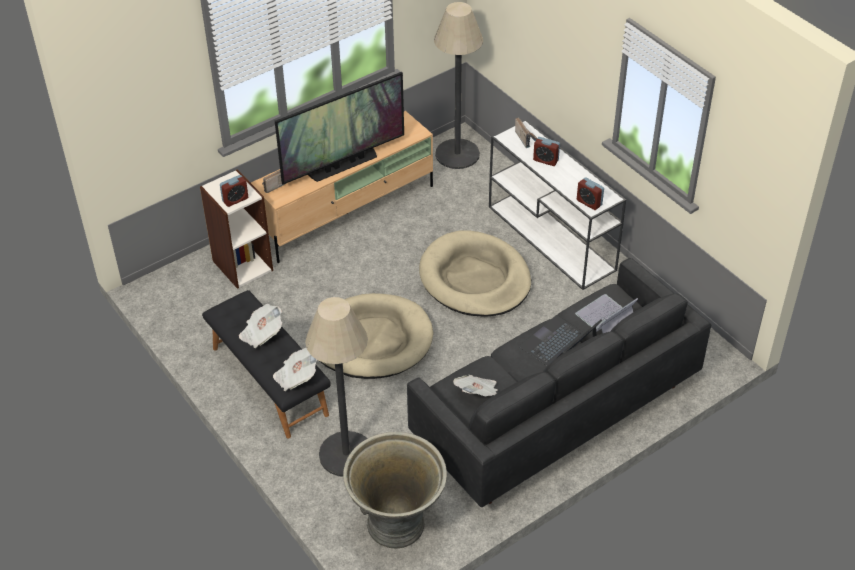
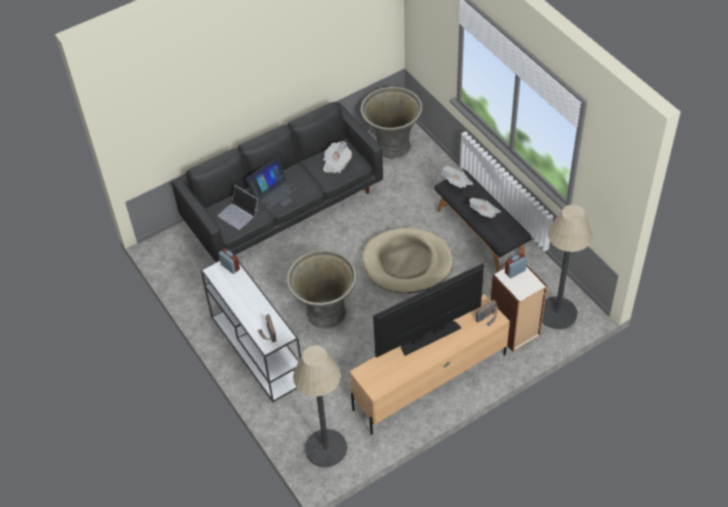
camera: 175 degrees left, 5 degrees up
(346, 454) = (424, 186): floor lamp -> floor lamp (557, 313)
(475, 278) = (325, 313): beige dog bed -> grey planter
(545, 160) = (255, 310): alarm clock -> none
(605, 316) = (239, 213): laptop -> laptop turned 75 degrees clockwise

